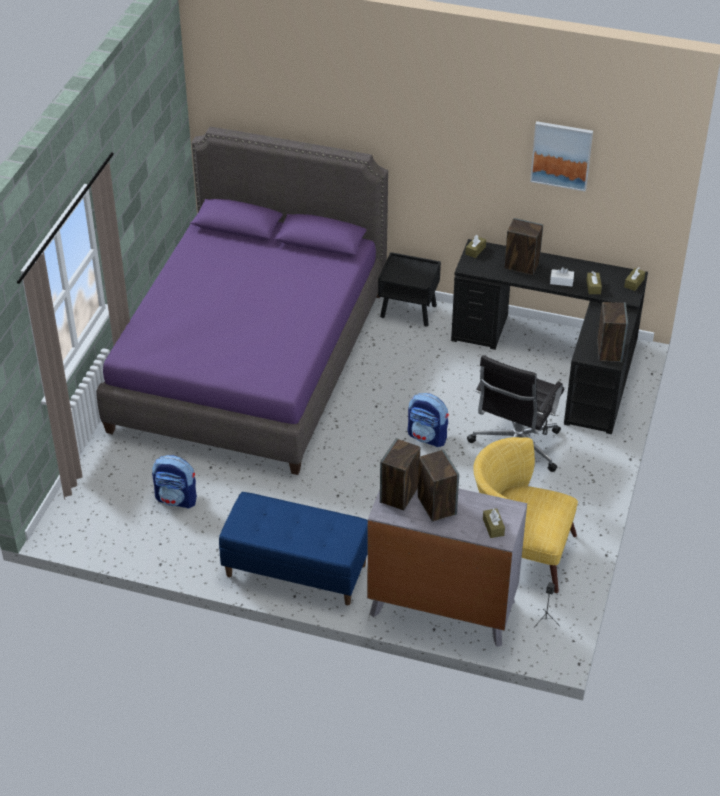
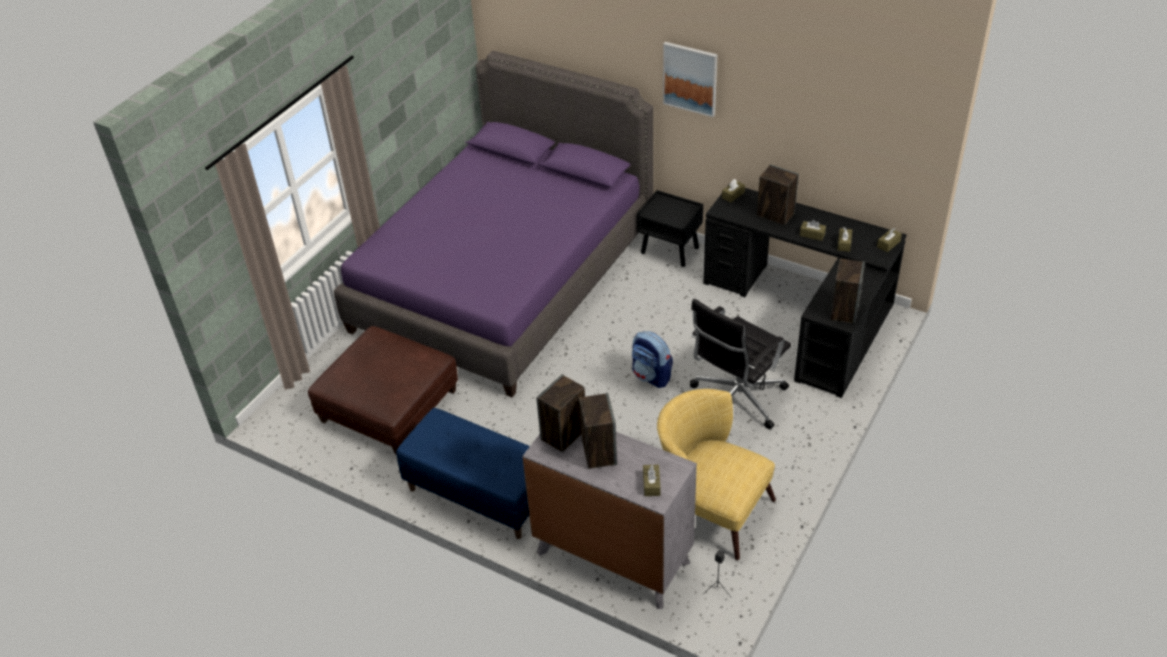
camera: 15 degrees right, 0 degrees up
(177, 499) = (389, 405): backpack -> brown ottoman
(561, 155) = (821, 102): picture -> picture (690, 78)
(561, 281) = (812, 234): white tissue box -> brown tissue box

